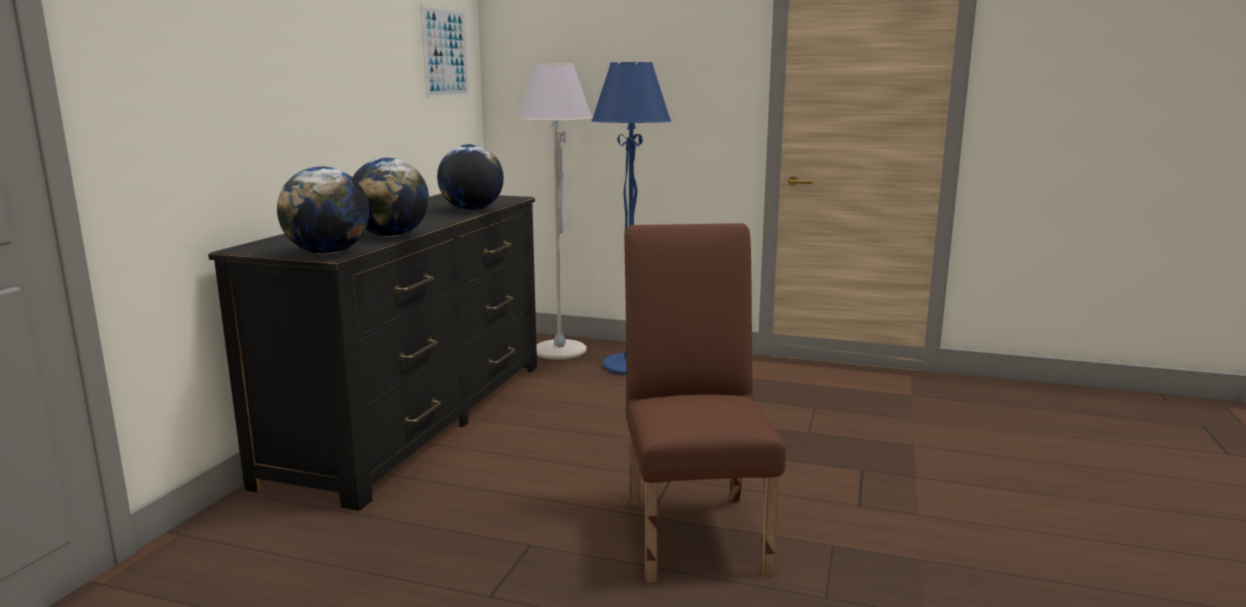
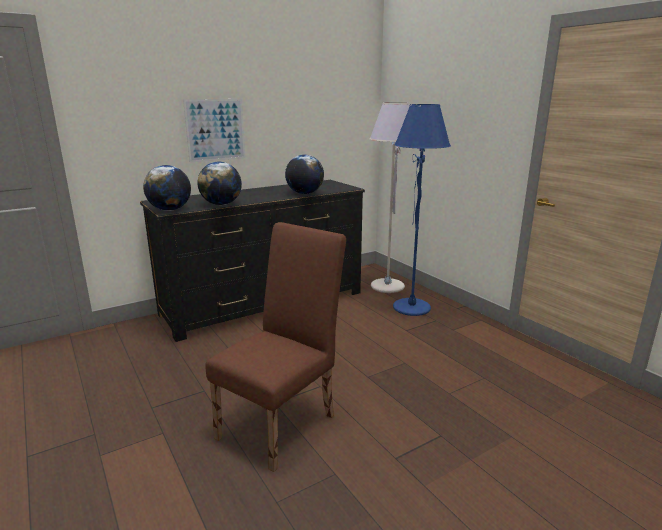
camera: 40 degrees right, 5 degrees up
(445, 53) = (343, 95): picture -> picture (215, 130)

